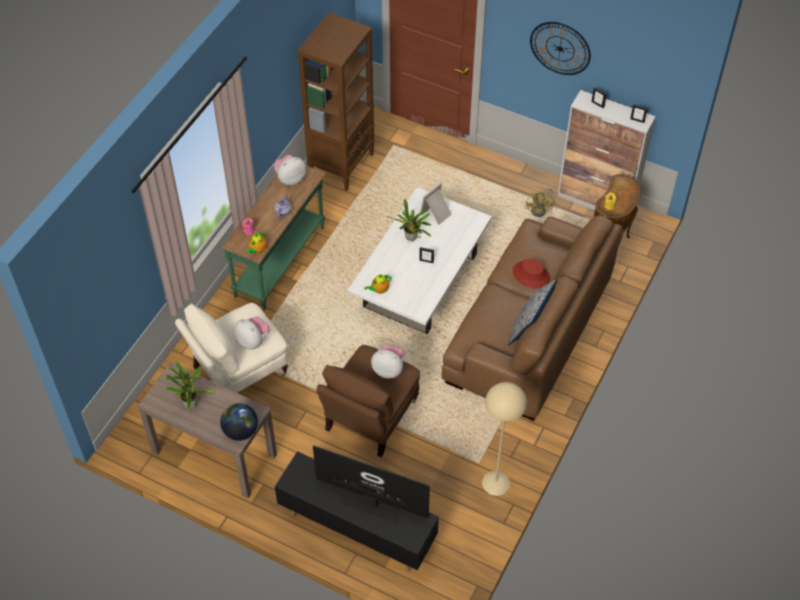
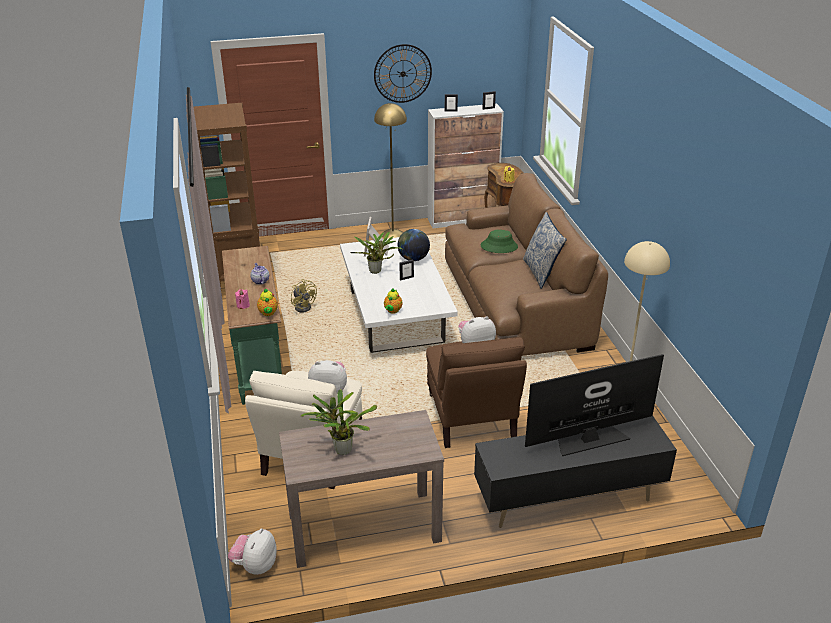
camera: 40 degrees left, 20 degrees down
(240, 431) = (421, 441): globe -> globe (413, 259)
(290, 179) = (240, 260): plush toy -> plush toy (255, 566)
(515, 182) = (393, 234): none -> yellow floor lamp
(531, 275) = (499, 246): red hat -> green hat
(541, 210) = (431, 239): yellow fan -> yellow fan (304, 306)

